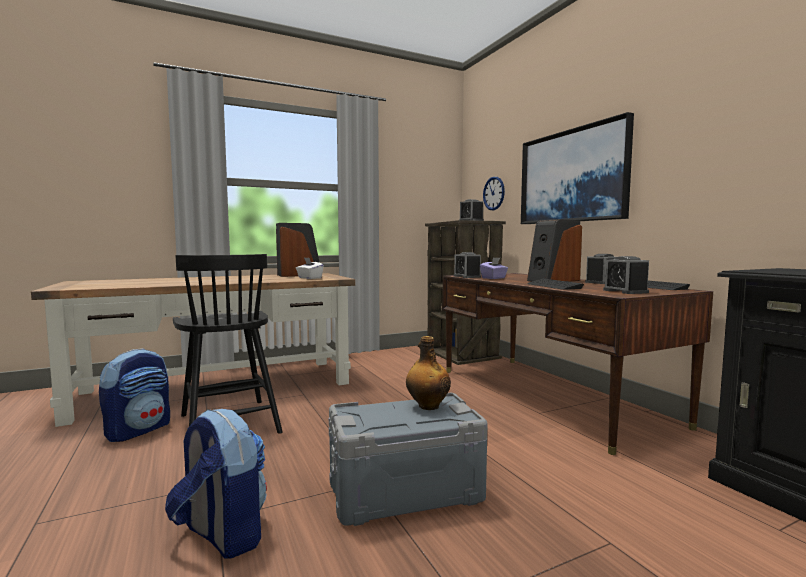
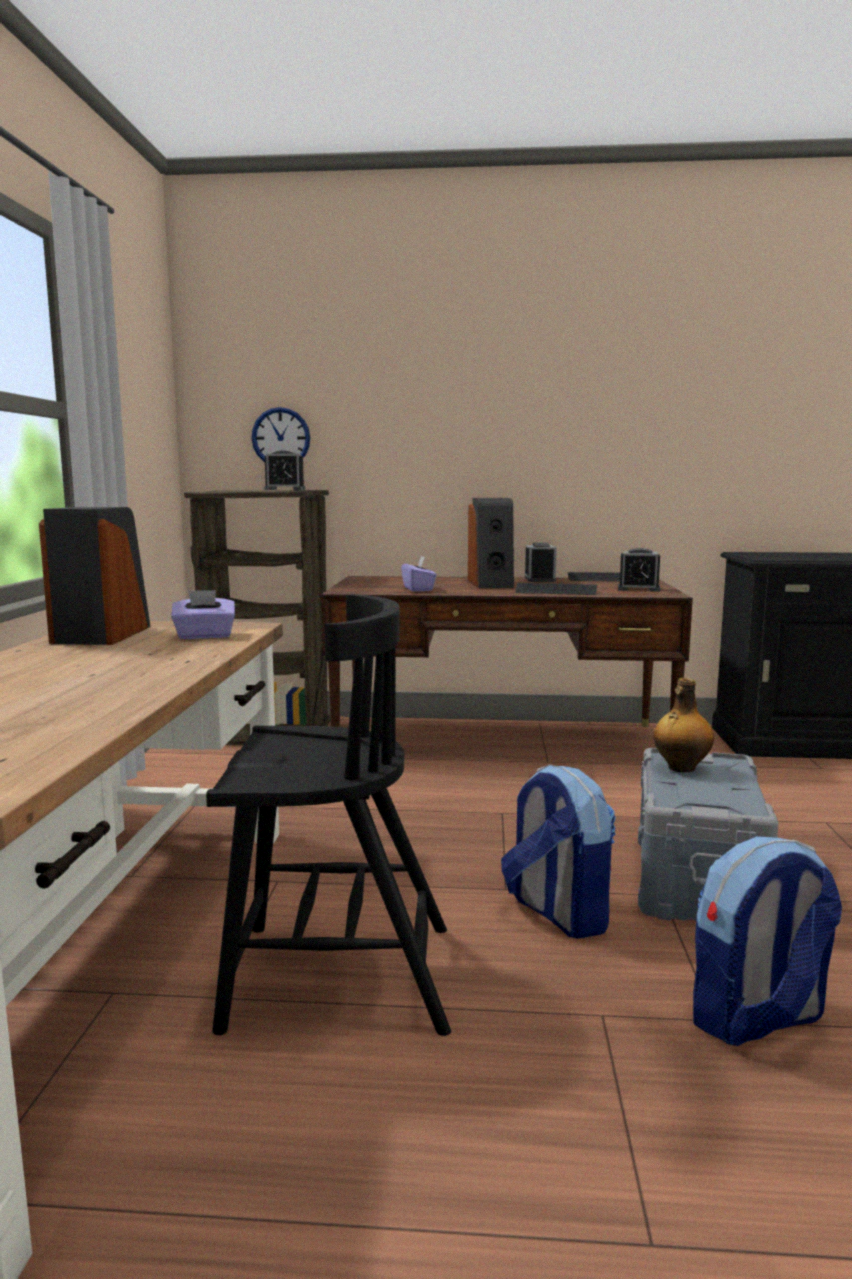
camera: 60 degrees left, 5 degrees up
(139, 430) = (245, 1104): backpack -> backpack (557, 913)
(309, 278) = (204, 636): white tissue box -> purple tissue box
(467, 276) = (372, 591): alarm clock -> none
(572, 176) = (459, 431): picture -> none

